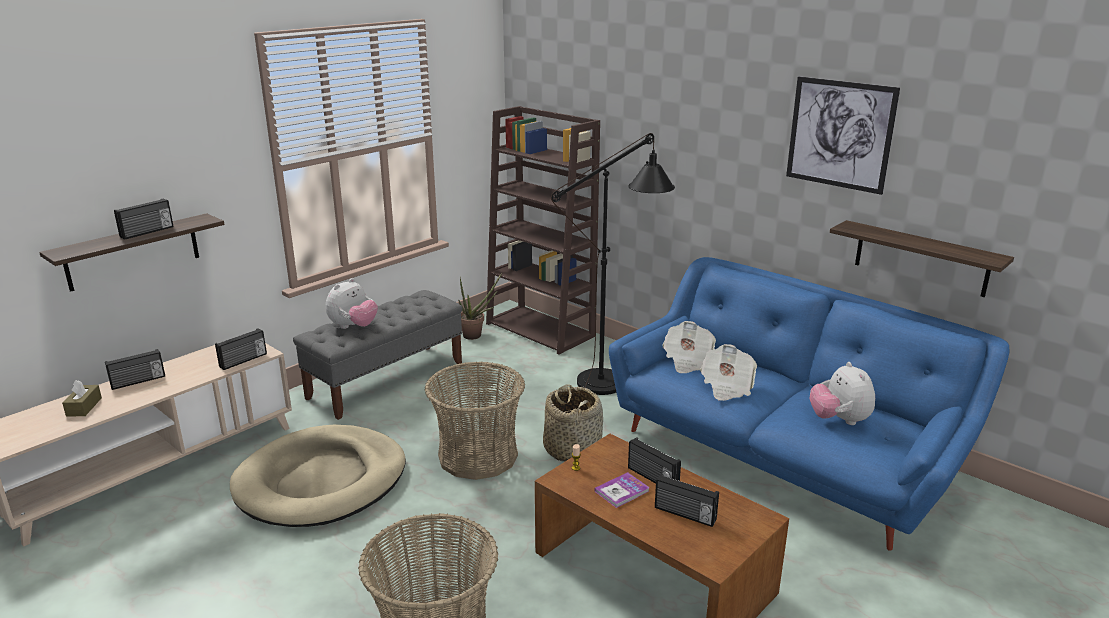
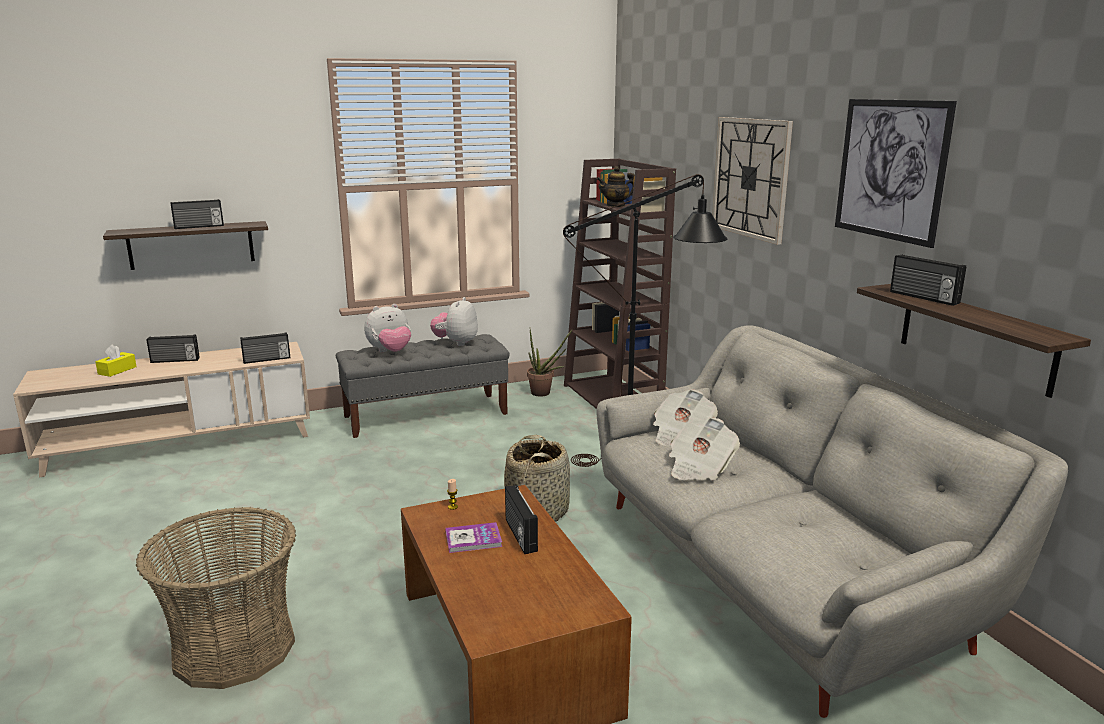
camera: 25 degrees right, 5 degrees down
(84, 407) = (117, 370): brown tissue box -> yellow tissue box
(322, 481) = (289, 483): beige dog bed -> none
(478, 456) = (441, 495): basket -> none
(537, 154) = (616, 205): none -> teapot
(684, 514) = (513, 579): radio -> radio (923, 297)
(689, 132) = (750, 178): none -> wall clock
(782, 456) = (772, 574): blue sofa -> grey sofa
(839, 420) = (804, 529): plush toy -> plush toy (456, 343)

